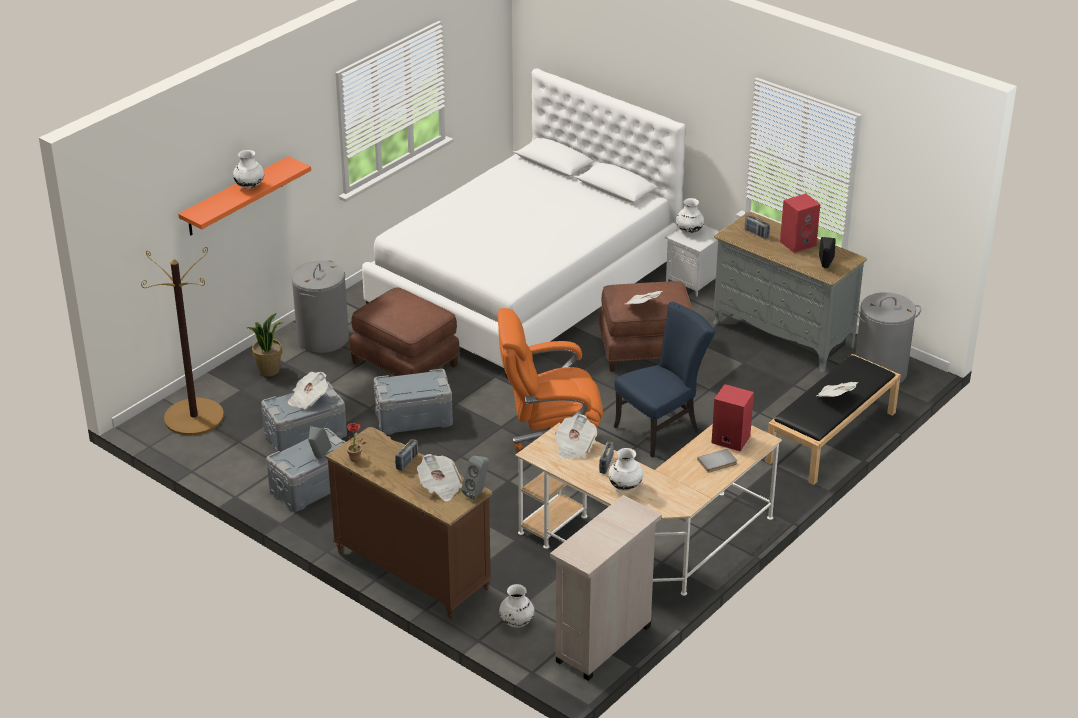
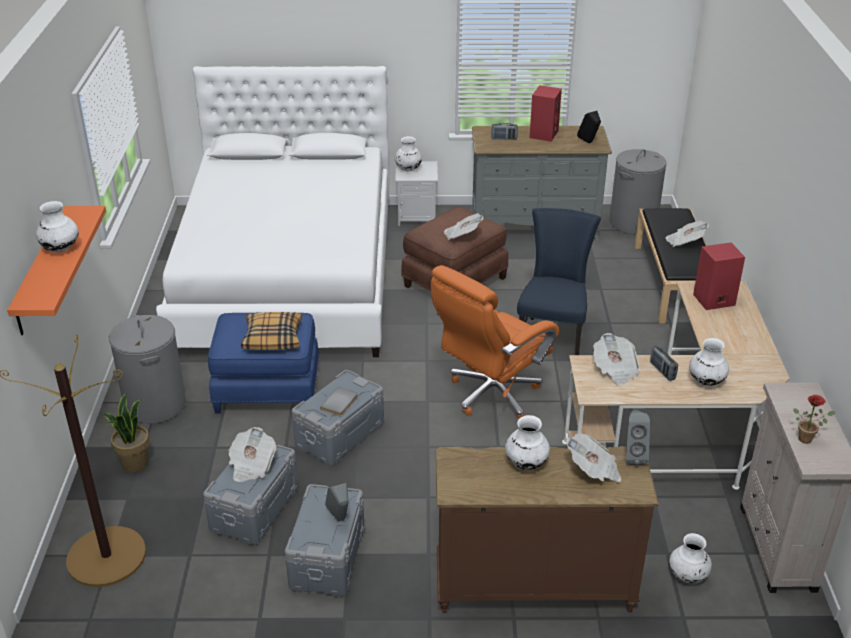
camera: 40 degrees left, 0 degrees up
(357, 459) = (474, 489): potted plant -> potted plant (807, 438)
(405, 319) = (272, 337): none -> pillow
(406, 363) = (267, 388): brown ottoman -> blue ottoman
(407, 462) = (526, 463): radio -> white vase
(718, 463) = (736, 323): grey book -> grey book (340, 403)

